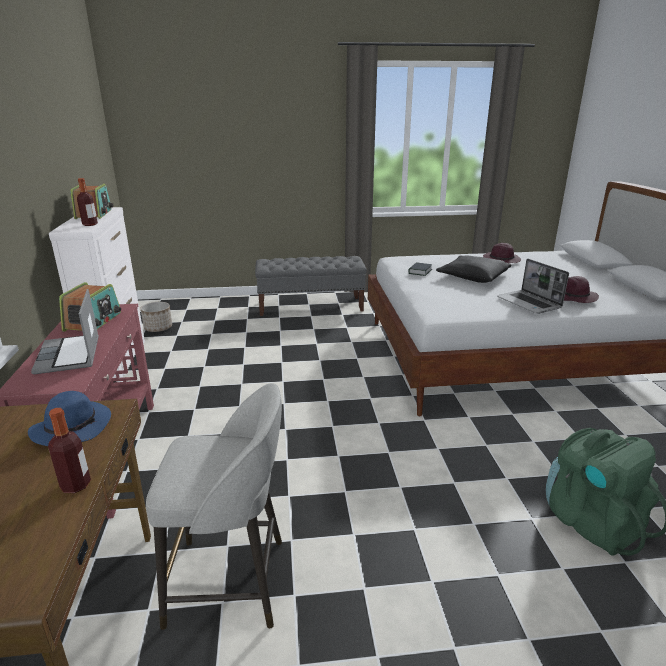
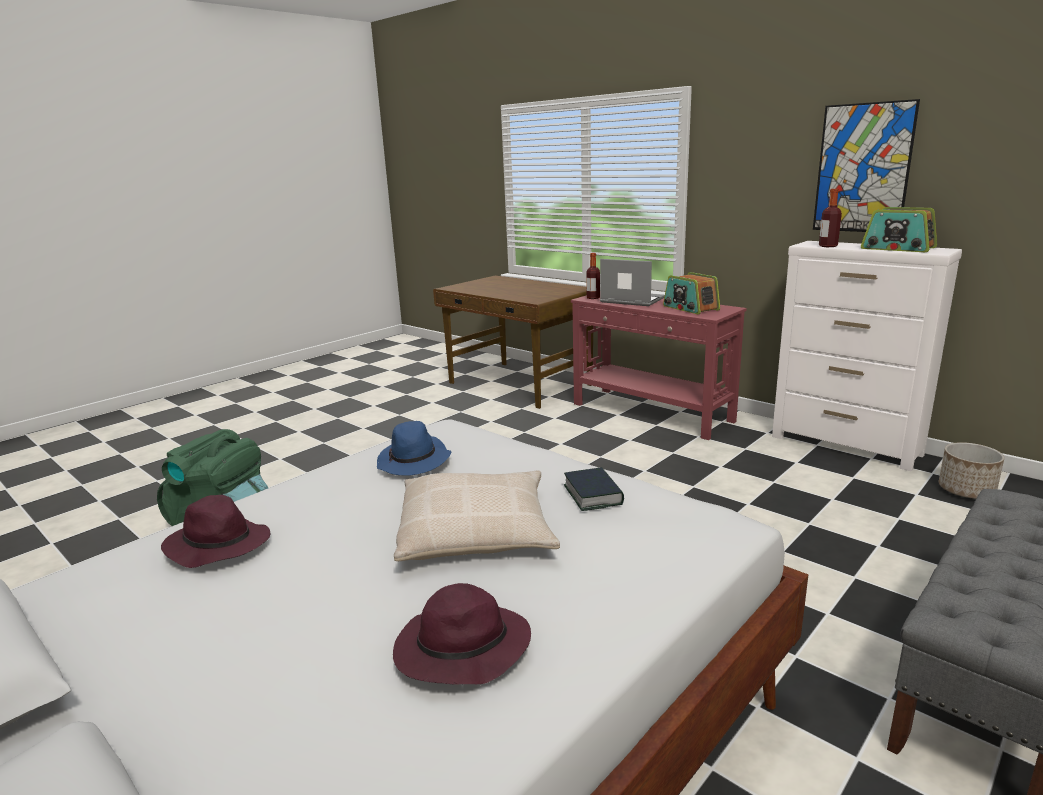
camera: 140 degrees right, 5 degrees down
(44, 163) = (863, 168): none -> picture
(73, 427) = (535, 296): blue hat -> blue hat (414, 462)
(75, 485) = (487, 293): bottle -> bottle (593, 298)
(231, 581) = (467, 416): grey stool -> none
(473, 276) = (476, 531): black pillow -> beige pillow
(529, 303) = (314, 492): laptop -> none

